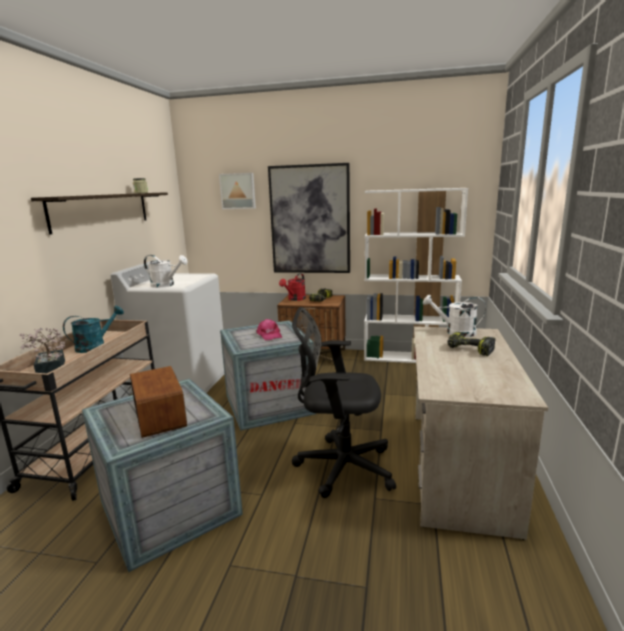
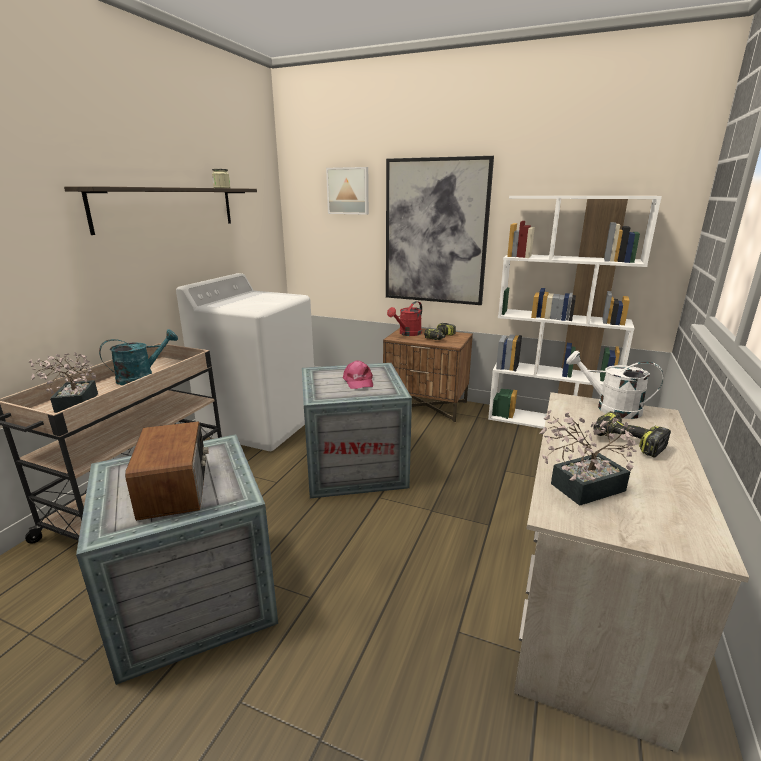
camera: 10 degrees right, 5 degrees up
(166, 285) = (240, 307): white watering can -> none
(340, 466) = (422, 572): black office chair -> none
(446, 377) = (580, 488): none -> potted plant

